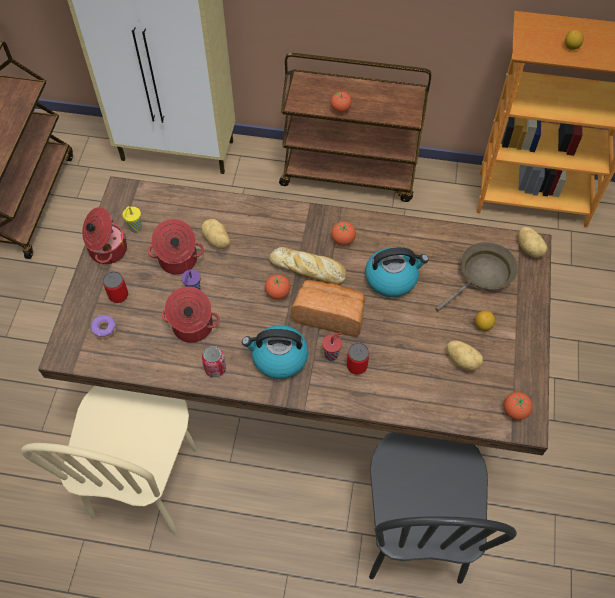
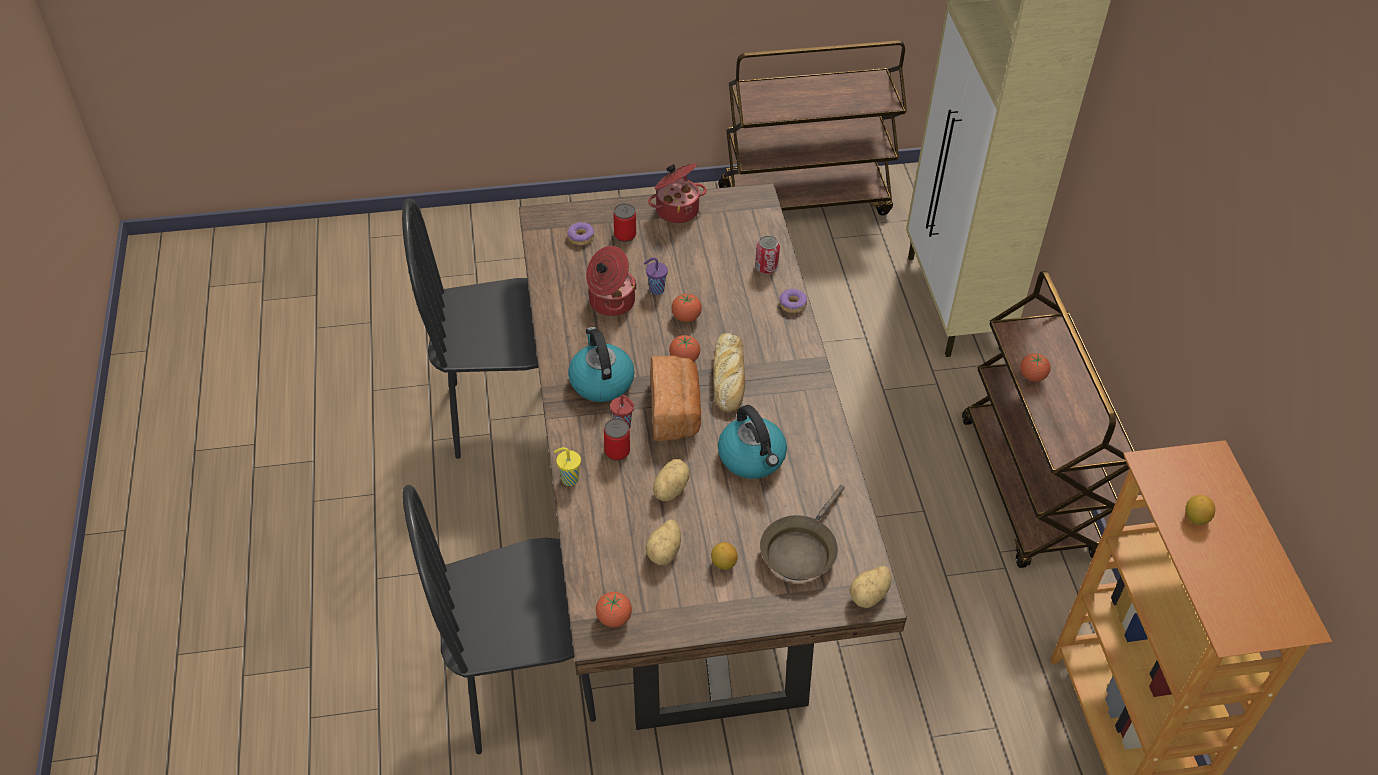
camera: 70 degrees right, 10 degrees down
(135, 228) = (714, 222): yellow cup -> yellow cup (568, 479)
(146, 483) = (505, 414): beige chair -> black chair
(178, 261) = (688, 267): cooking pot -> none
(215, 368) = (567, 333): can -> can (766, 267)
(216, 241) = (729, 290): potato -> potato (669, 489)
(250, 206) = (792, 305): none -> donut
(343, 240) = (786, 399): tomato -> tomato (686, 317)
(483, 275) = (800, 550): brown frying pan -> brown frying pan turned 90 degrees clockwise

